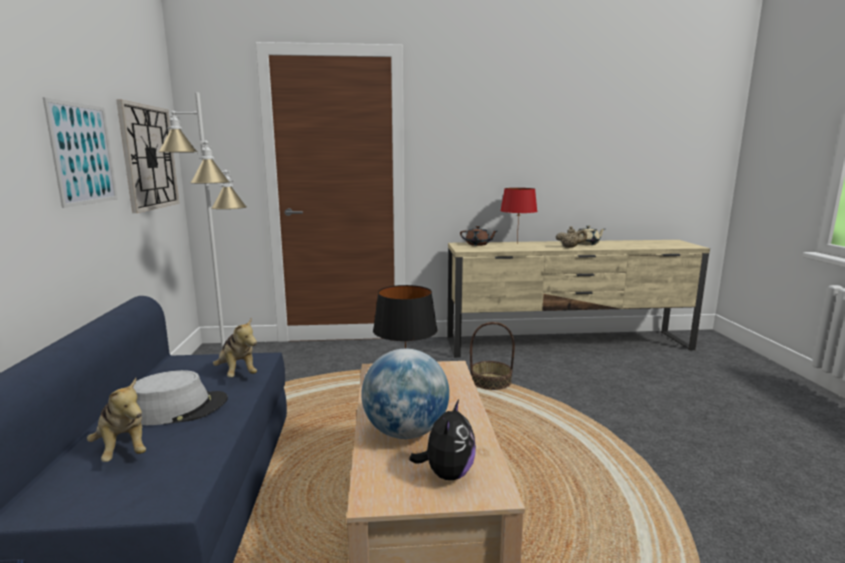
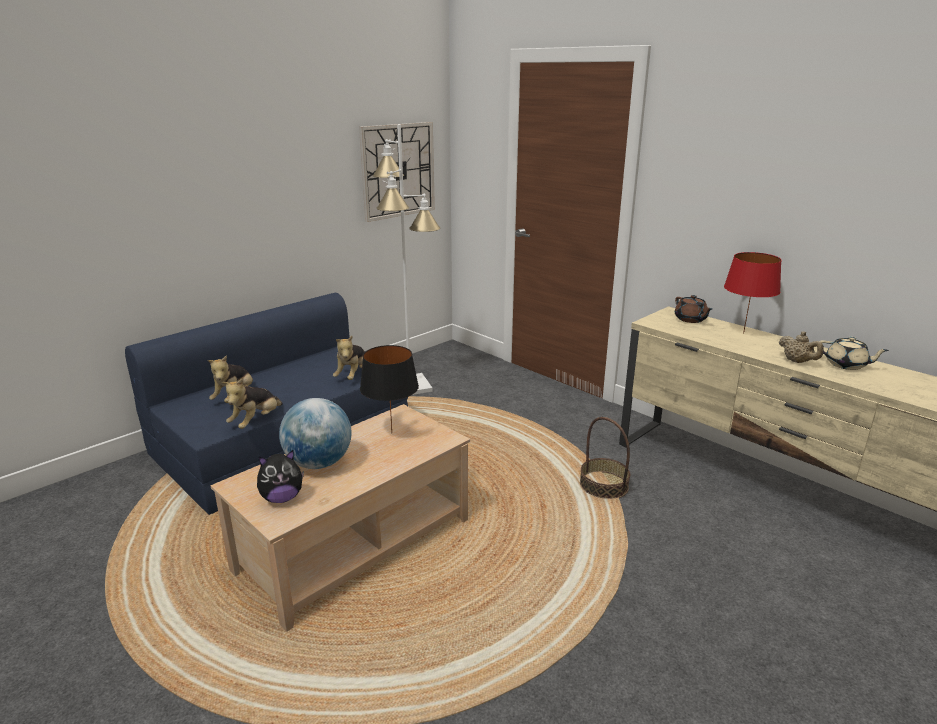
camera: 50 degrees right, 10 degrees up
(83, 154) = (311, 178): picture -> none
(179, 408) = (290, 385): grey hat -> none
(214, 453) = (256, 421): none -> plush toy

